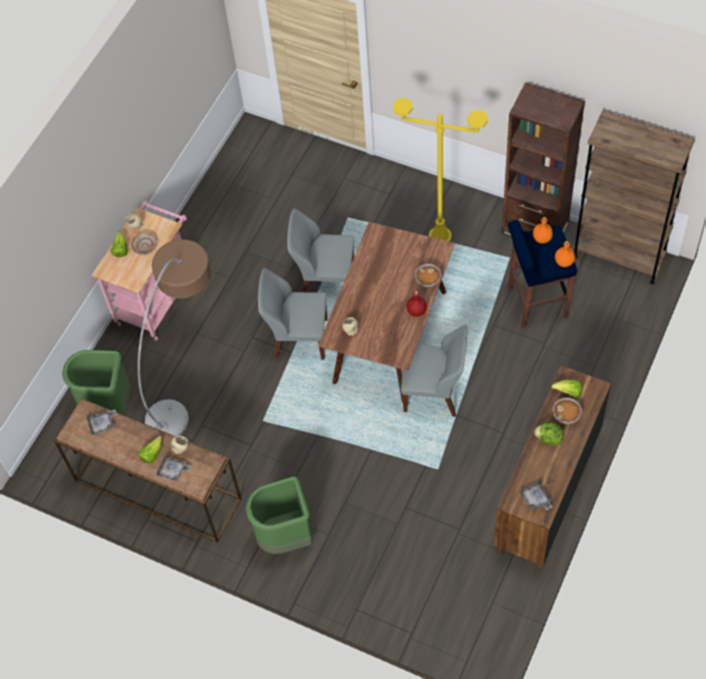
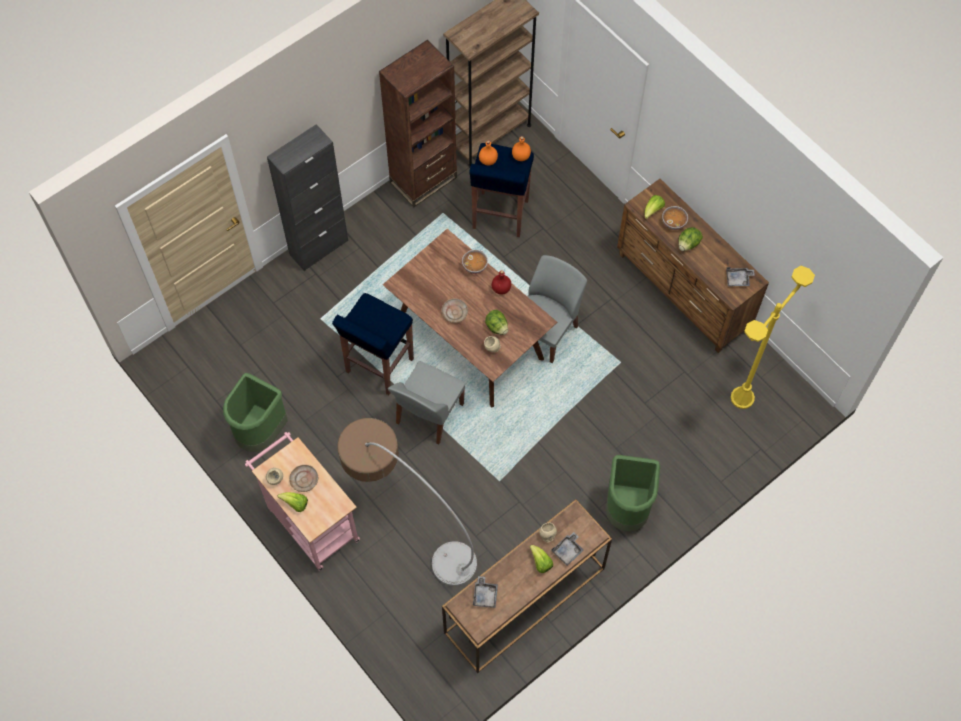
camera: 70 degrees left, 5 degrees up
(108, 408) = (412, 612): green trash can -> green trash can (261, 433)
(326, 280) = (379, 366): grey chair -> blue stool
(371, 286) = (454, 312): none -> beige plate
(374, 325) = (497, 327): none -> lettuce
(416, 184) = (319, 247): none -> black cabinet
(439, 236) = (387, 255): yellow floor lamp -> yellow floor lamp (742, 398)

